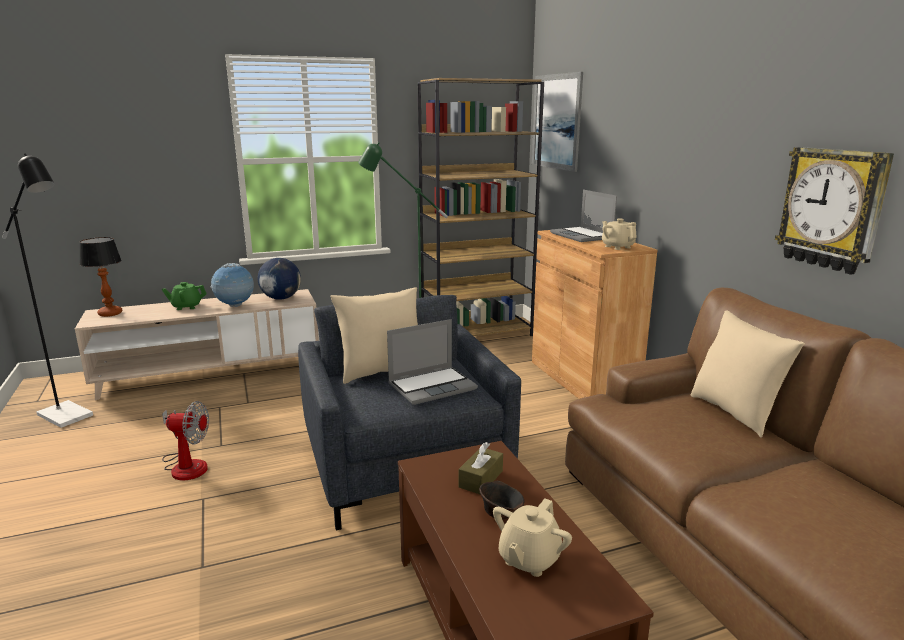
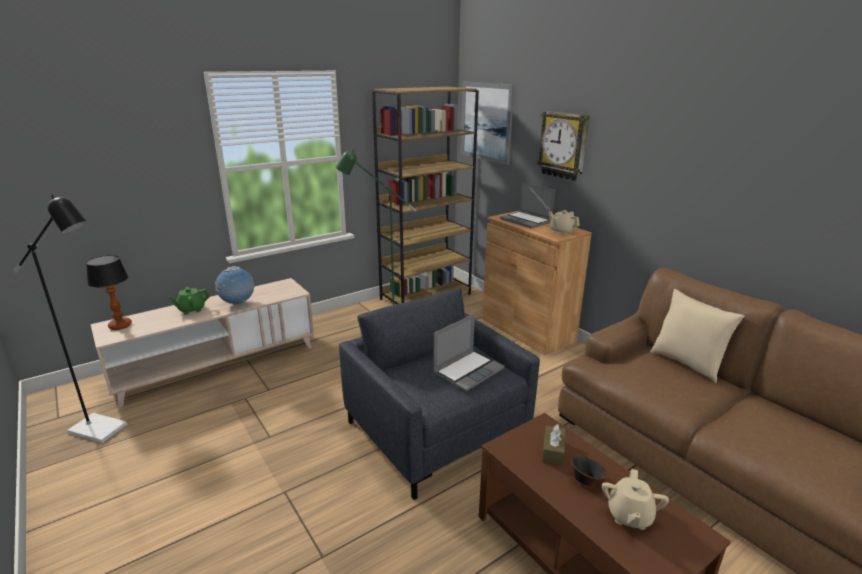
camera: 15 degrees left, 5 degrees up
(186, 465) = (249, 461): fan -> none
(281, 298) = (274, 291): globe -> none
(381, 372) = (418, 361): beige pillow -> none
(832, 209) = (747, 214): wall clock -> wall clock (563, 145)

